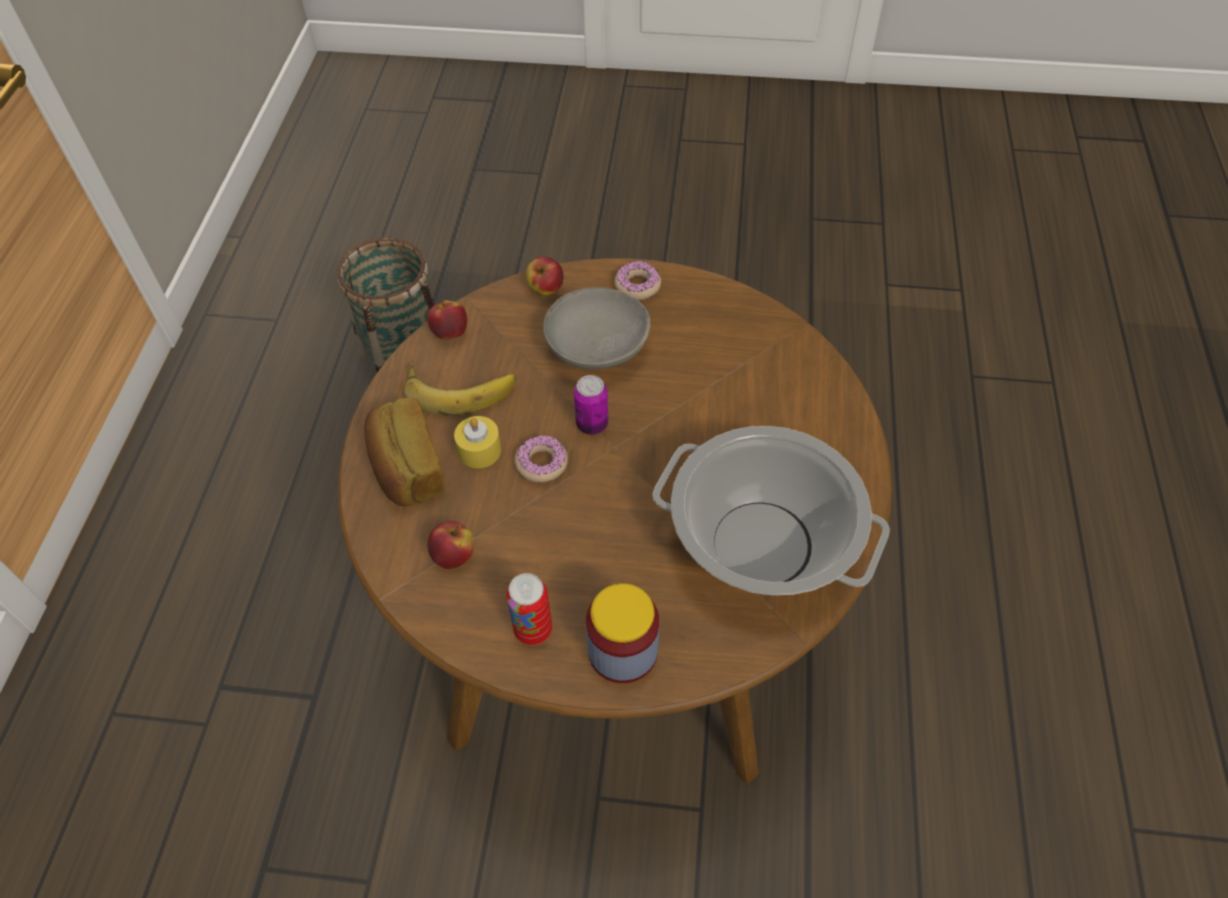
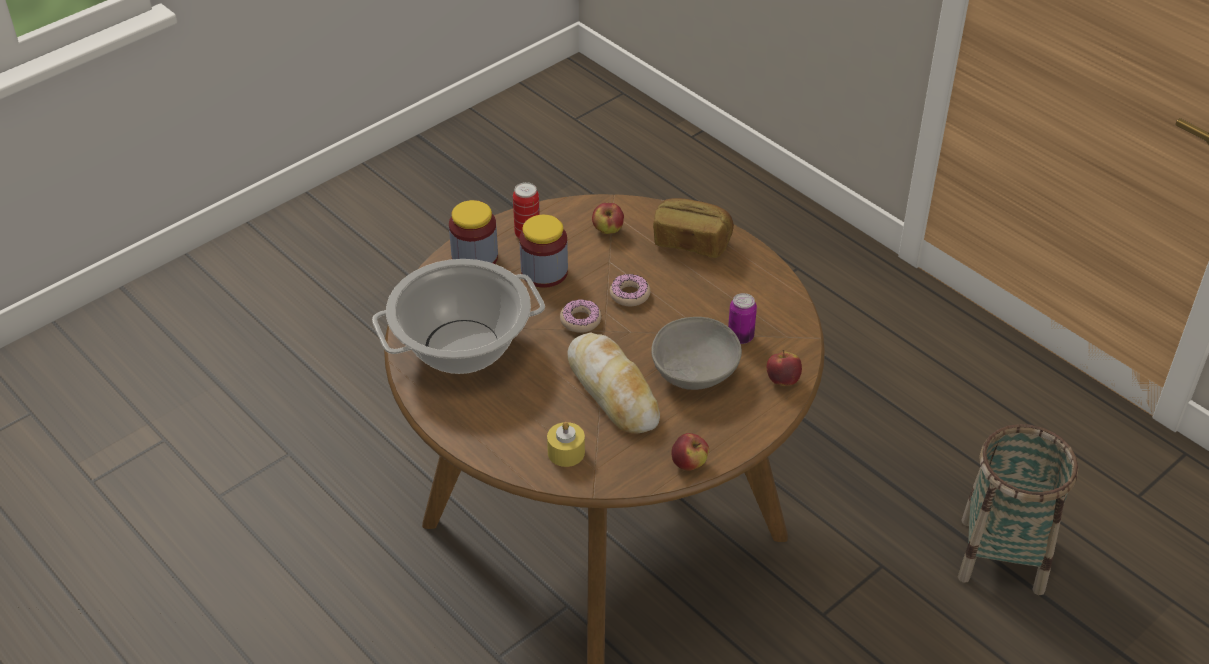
camera: 130 degrees right, 10 degrees down
(450, 332) = (789, 313): apple -> apple (689, 464)
(460, 386) = (733, 293): banana -> none
(479, 450) = (670, 275): yellow candle -> yellow candle (566, 452)
(580, 562) = (544, 272): none -> jar
(592, 424) = (633, 332): can -> can (740, 337)
(637, 286) = (733, 430): donut -> donut (580, 320)
(683, 387) = (613, 391): none -> bread

